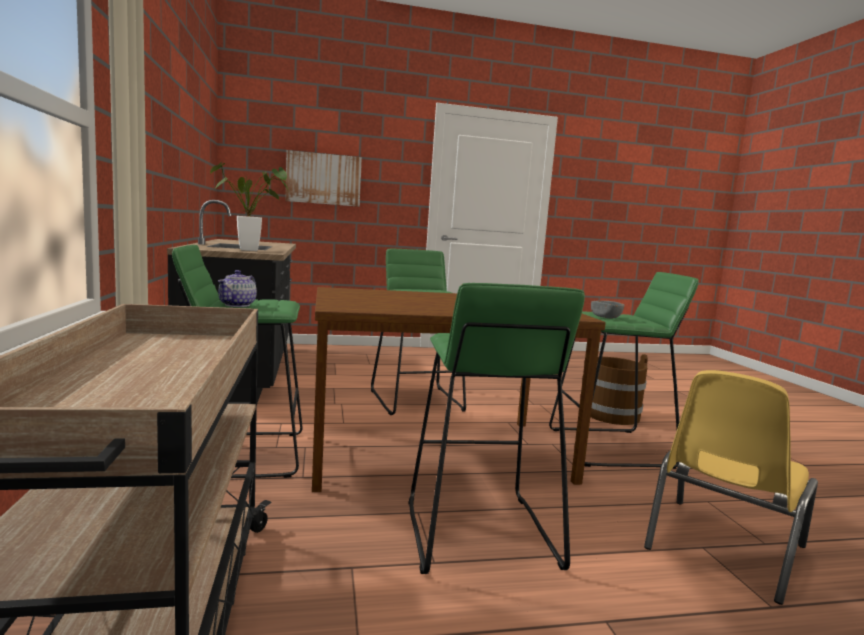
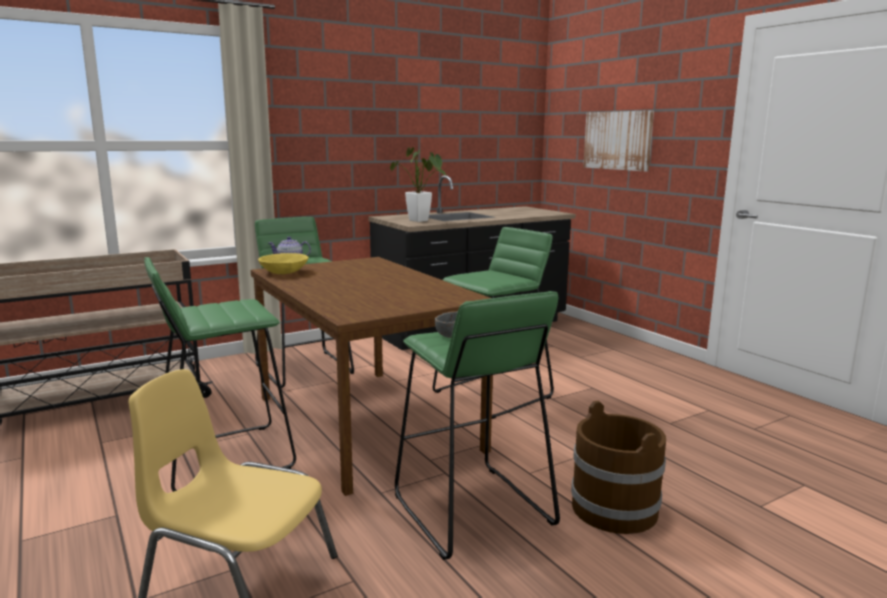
camera: 70 degrees right, 5 degrees up
(356, 306) = (284, 272): none -> yellow bowl

